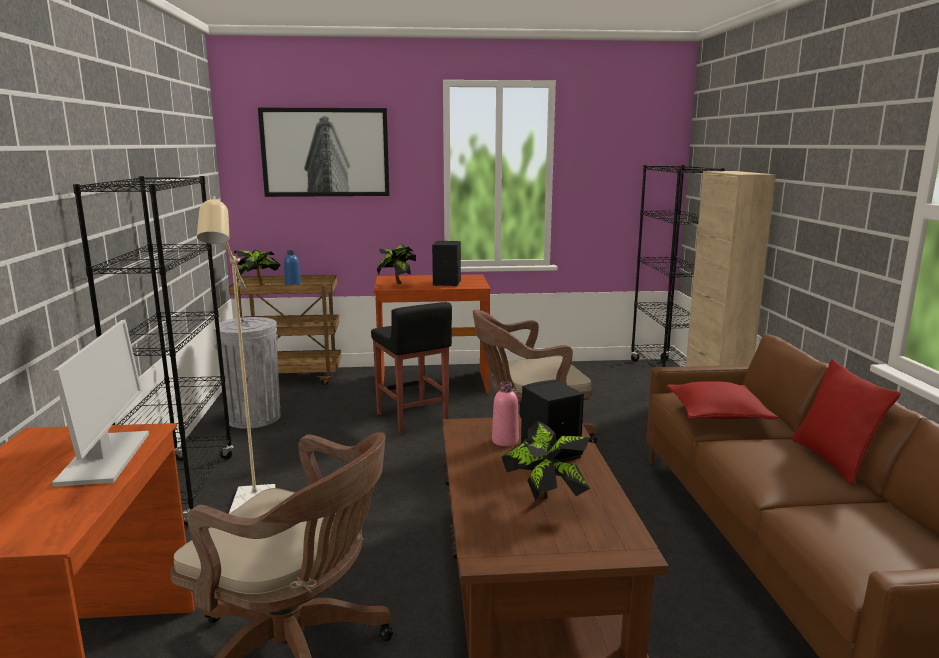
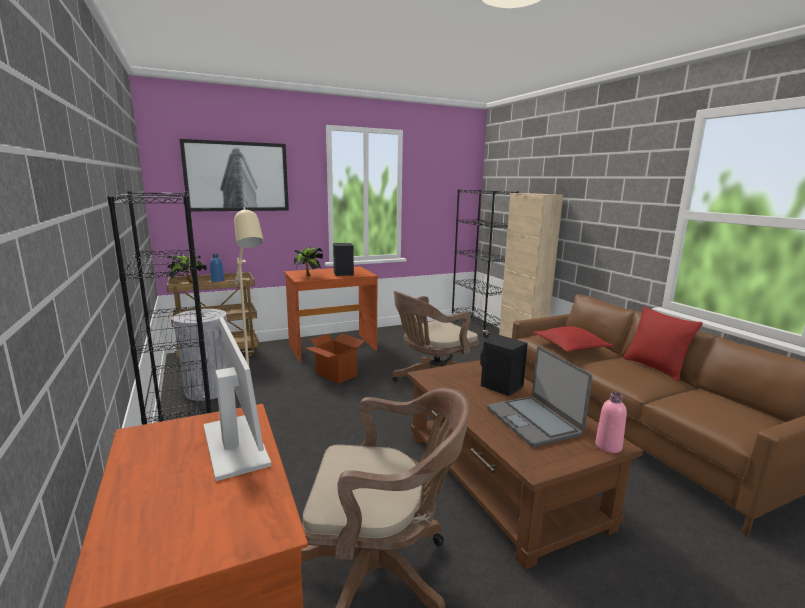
camera: 20 degrees left, 0 degrees up
(412, 418) = (335, 375): black stool -> cardboard box
(505, 441) = (465, 382): pink bottle -> pink bottle (608, 446)
(546, 503) = (533, 421): potted plant -> laptop

